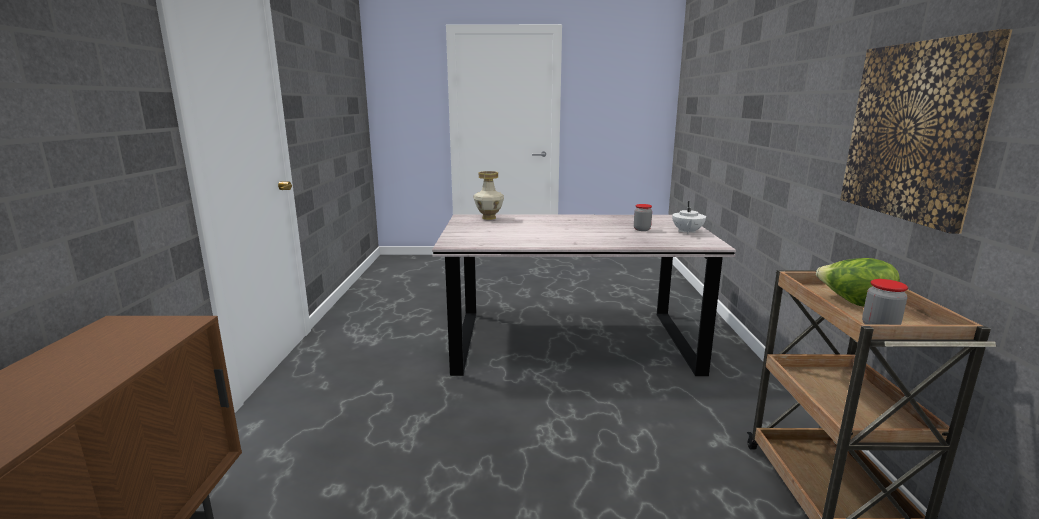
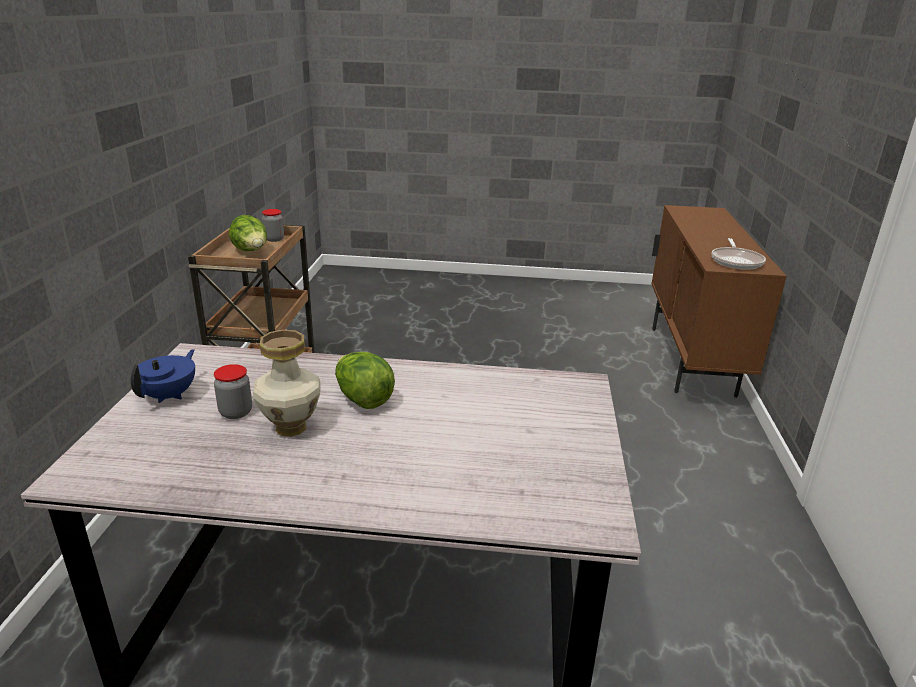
camera: 175 degrees left, 10 degrees up
(129, 335) = (736, 261): none -> frying pan
(489, 218) = (535, 505): vase -> vase (291, 427)
(582, 235) = (363, 399): none -> lettuce
(687, 232) = (170, 395): white teapot -> blue teapot
(914, 131) = (159, 134): picture -> none

